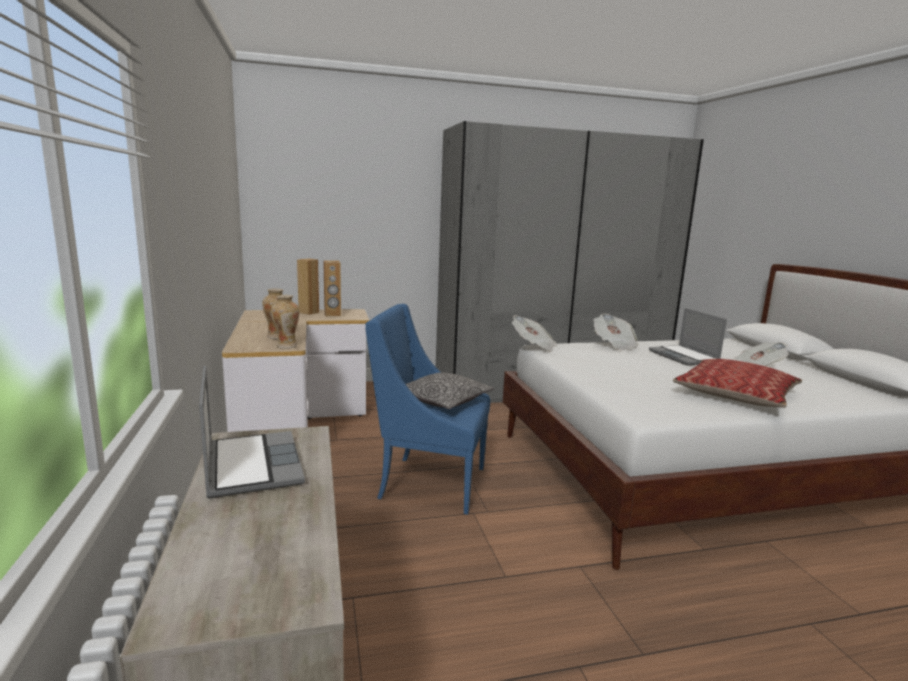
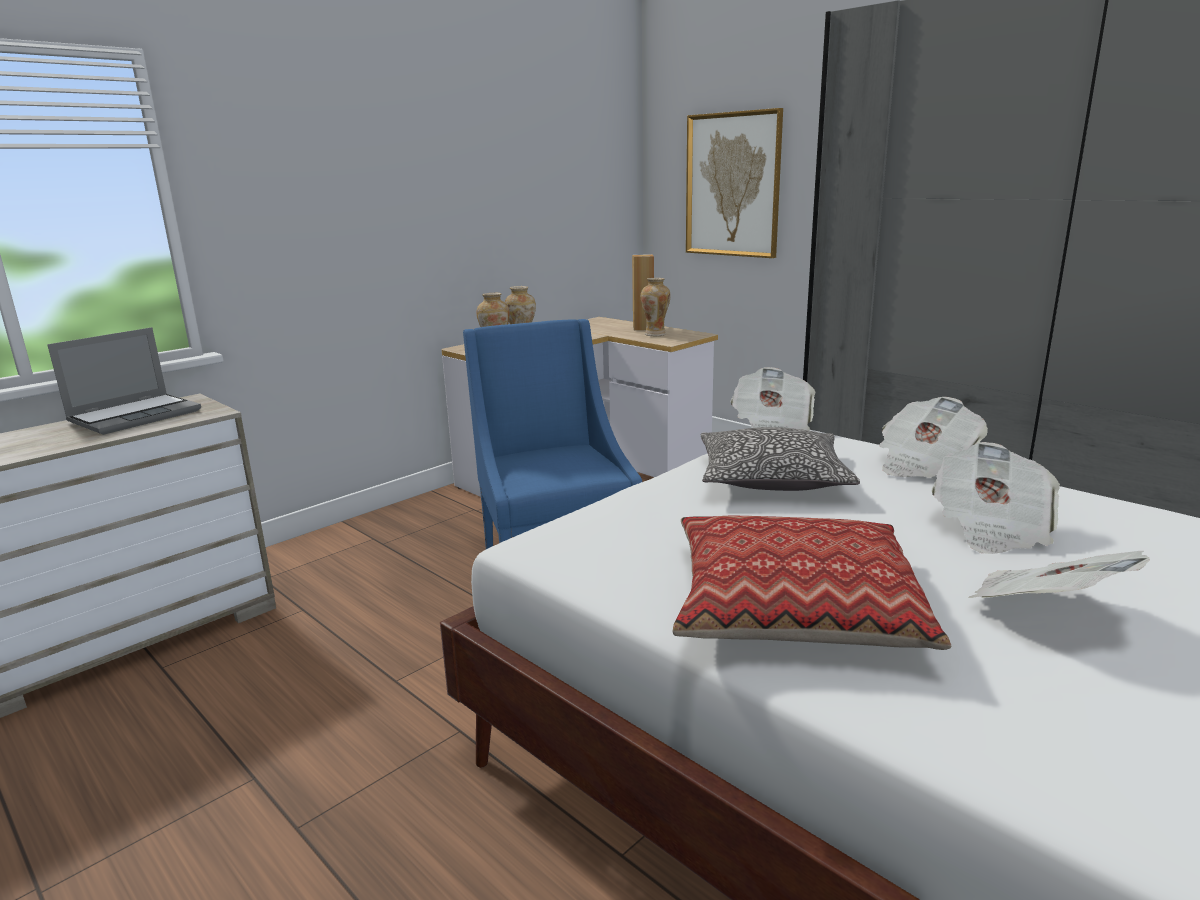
camera: 60 degrees right, 5 degrees up
(329, 209) = (733, 185): none -> picture
(332, 315) = (655, 334): brown speaker -> vase
(443, 401) = (562, 462): pillow -> pillow (772, 478)
(684, 357) = (990, 528): laptop -> newspaper

